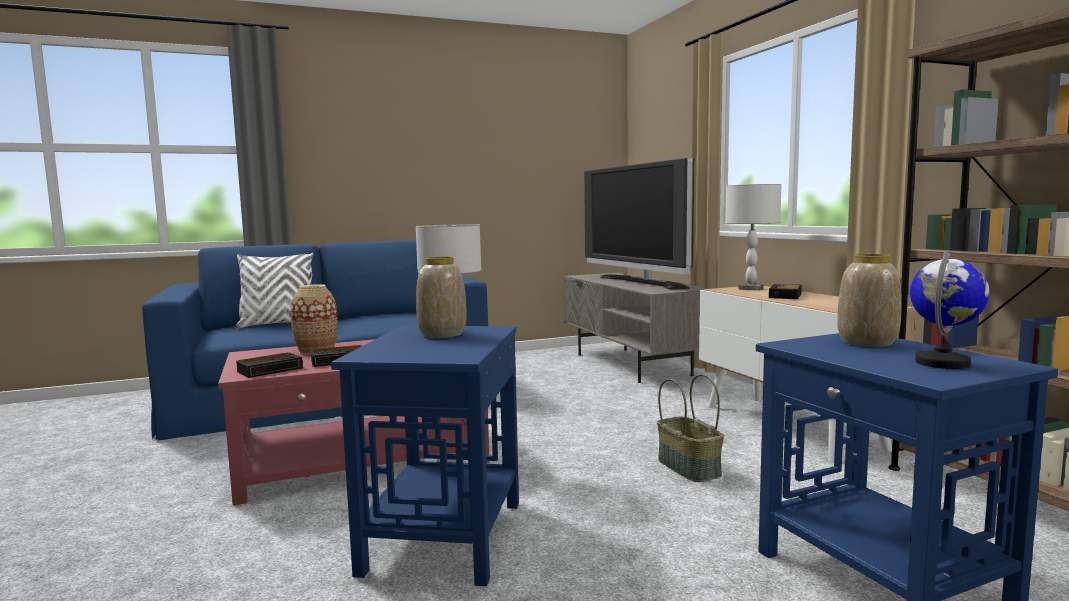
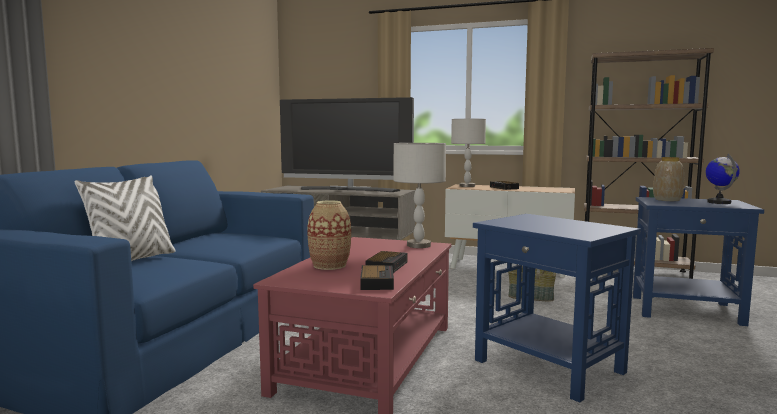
camera: 50 degrees left, 0 degrees up
(443, 334) = (531, 222): vase -> none

